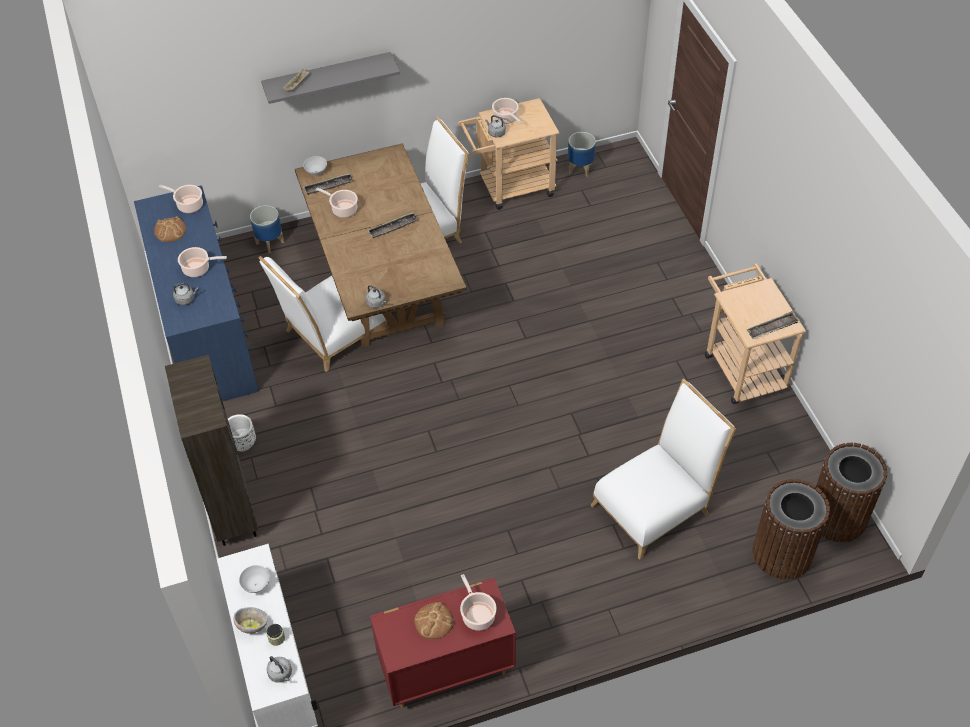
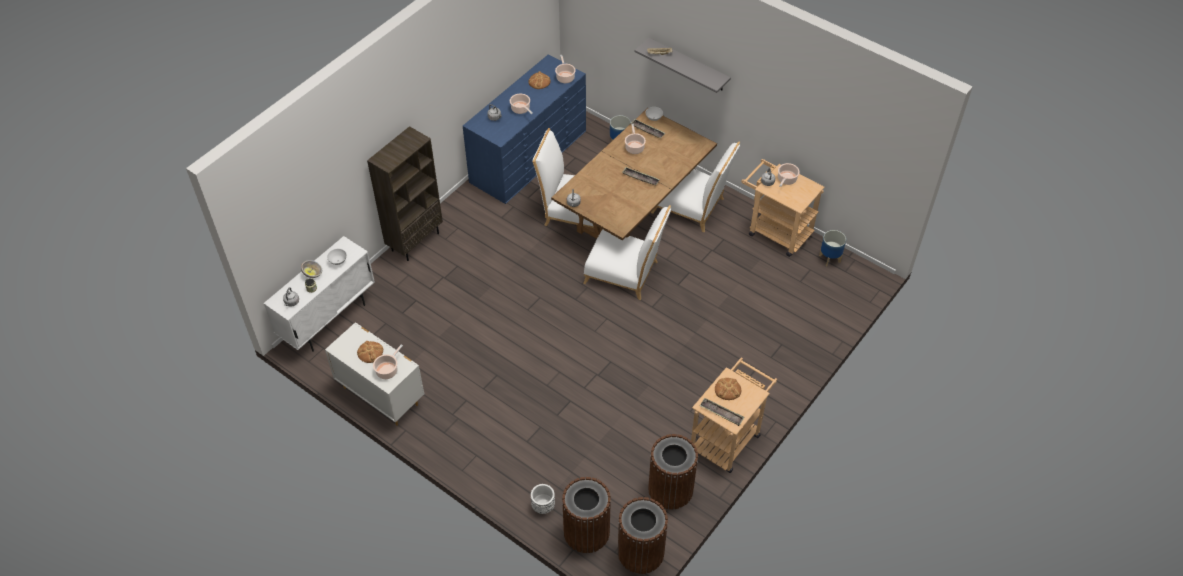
camera: 55 degrees right, 0 degrees up
(242, 443) = (464, 218): white planter -> white planter (543, 506)
(445, 670) = (380, 395): red dresser -> white dresser
(655, 505) = (572, 443): white chair -> white chair (625, 274)
(745, 307) = (727, 389): none -> bread
(774, 449) = (670, 489): none -> brown trash can

